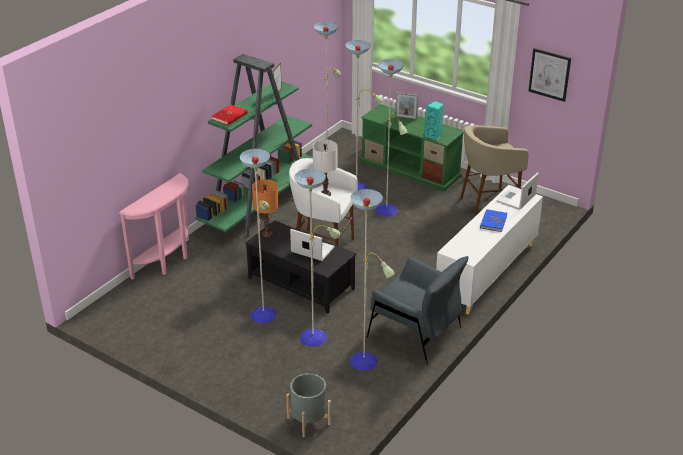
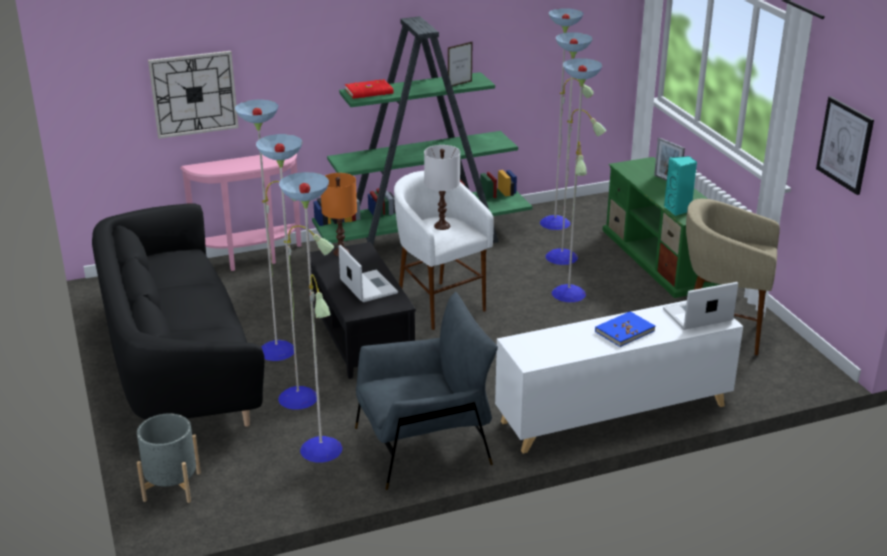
camera: 35 degrees right, 5 degrees down
(122, 156) = (194, 94): none -> wall clock
(213, 348) = (179, 363): none -> black sofa
(415, 333) = (424, 446): grey armchair -> grey armchair turned 90 degrees counterclockwise

